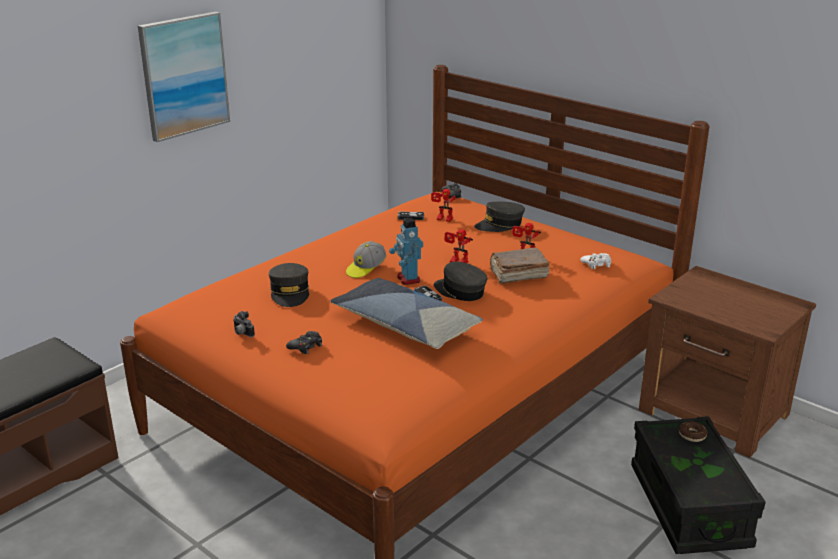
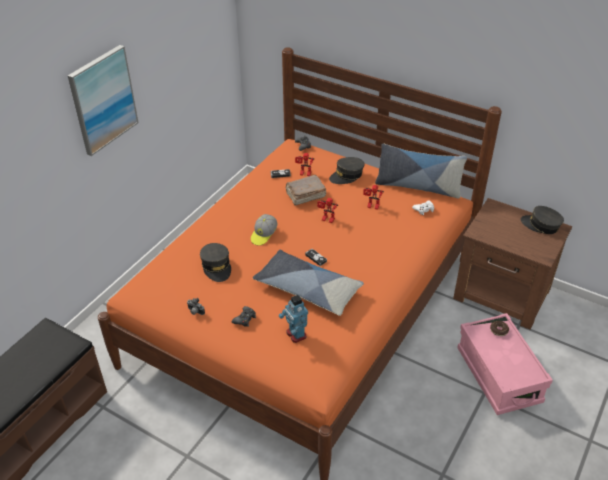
camera: 10 degrees left, 15 degrees up
(408, 279) = (297, 242): toy robot -> toy robot (295, 335)
(460, 291) = (336, 249): grey cap -> grey cap (541, 225)
(518, 275) = (372, 228): brown book -> brown book (305, 196)
(596, 243) = (418, 187): none -> pillow
(688, 506) = (498, 375): black storage box -> pink storage box

